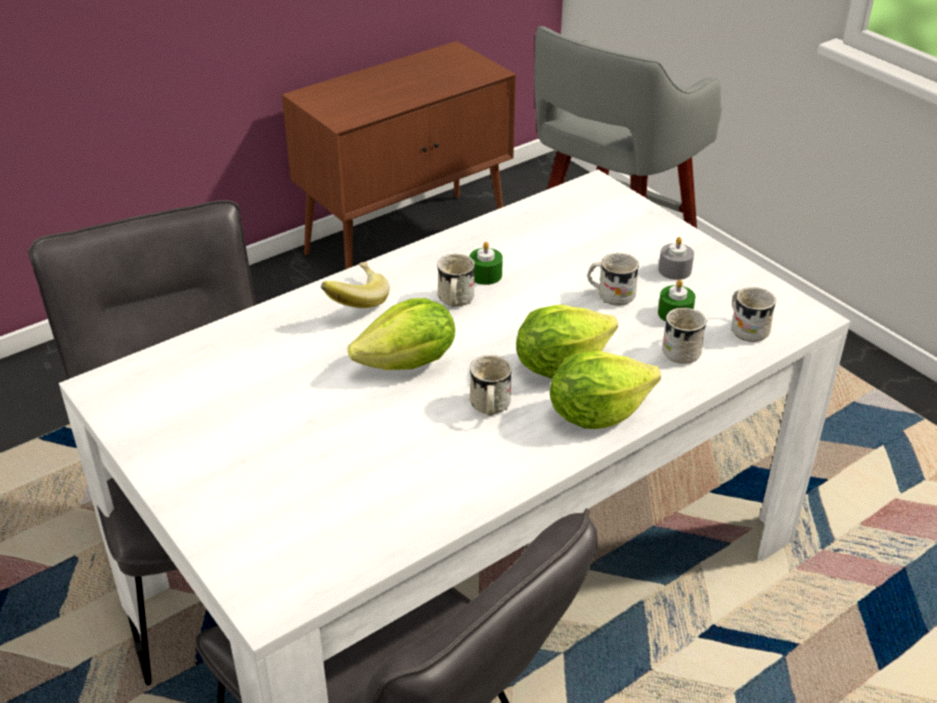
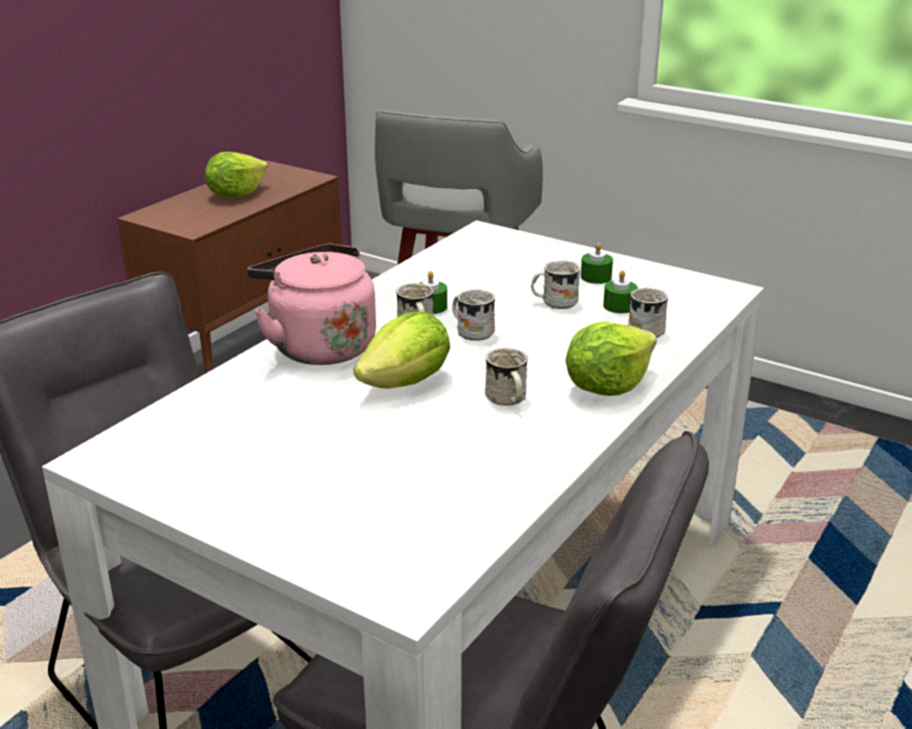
camera: 20 degrees left, 10 degrees down
(354, 301) = (318, 346): banana -> pink kettle
(560, 365) = (548, 358): lettuce -> lettuce (236, 194)
(674, 270) = (596, 277): grey candle -> green candle
(746, 328) = (686, 306): white mug -> white mug (471, 331)

